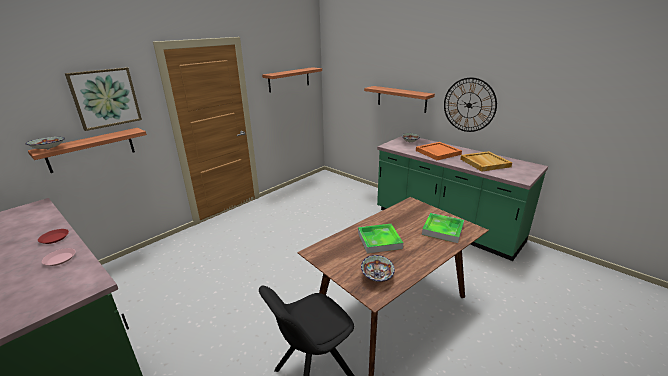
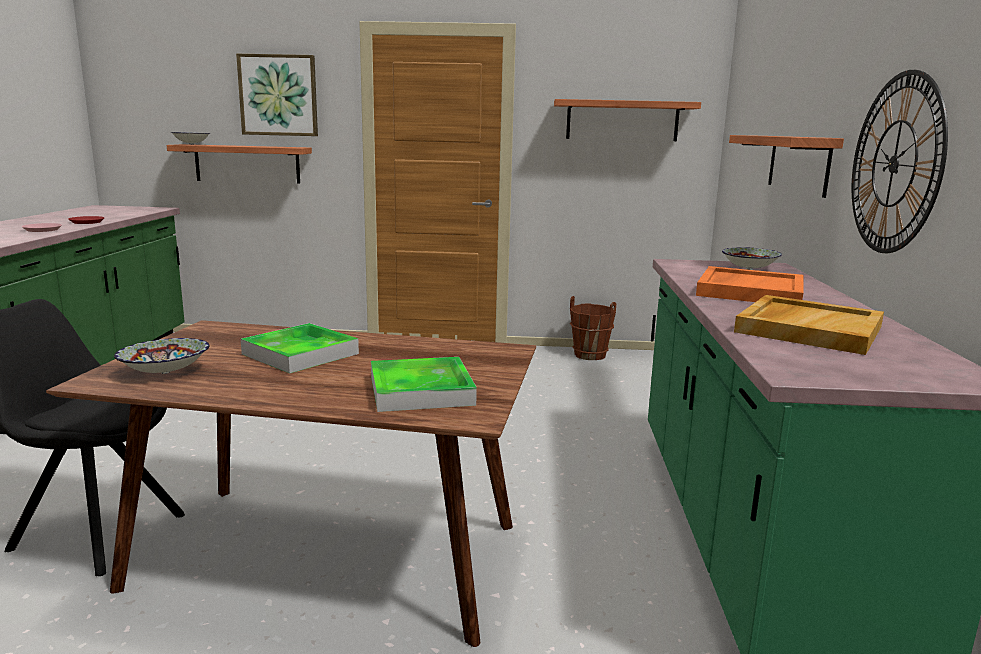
camera: 50 degrees right, 10 degrees down
(297, 187) = (590, 355): none -> brown bucket

